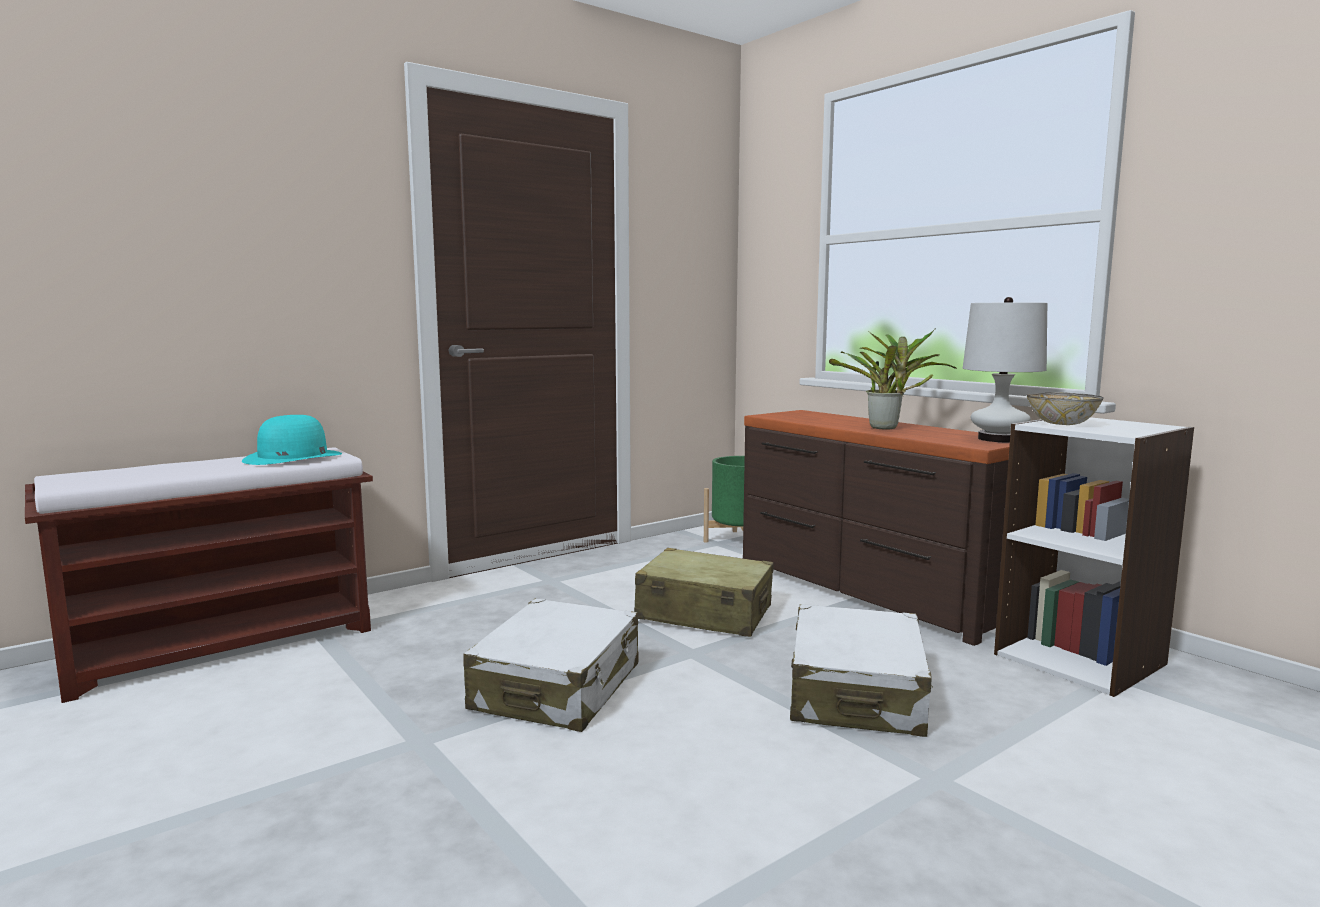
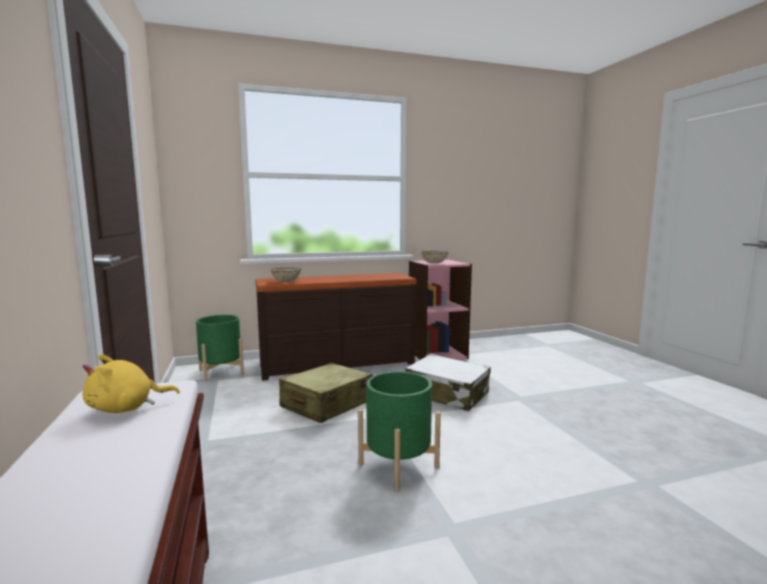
camera: 70 degrees left, 0 degrees up
(292, 457) = (126, 408): turquoise hat -> yellow plush toy
(557, 688) = (398, 465): white suitcase -> green planter
(798, 417) = (286, 281): none -> bowl
(887, 428) = (344, 278): potted plant -> none
(998, 439) = (392, 274): white table lamp -> none
(1080, 659) = (437, 354): white bookcase -> pink bookcase

